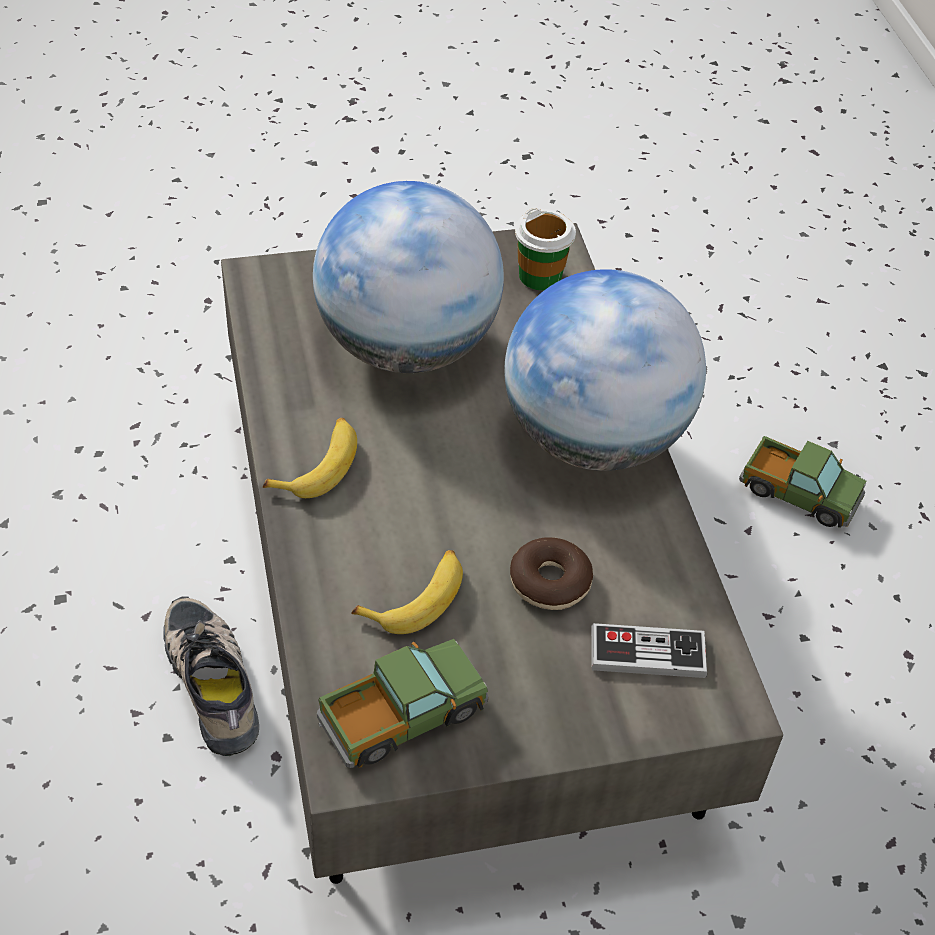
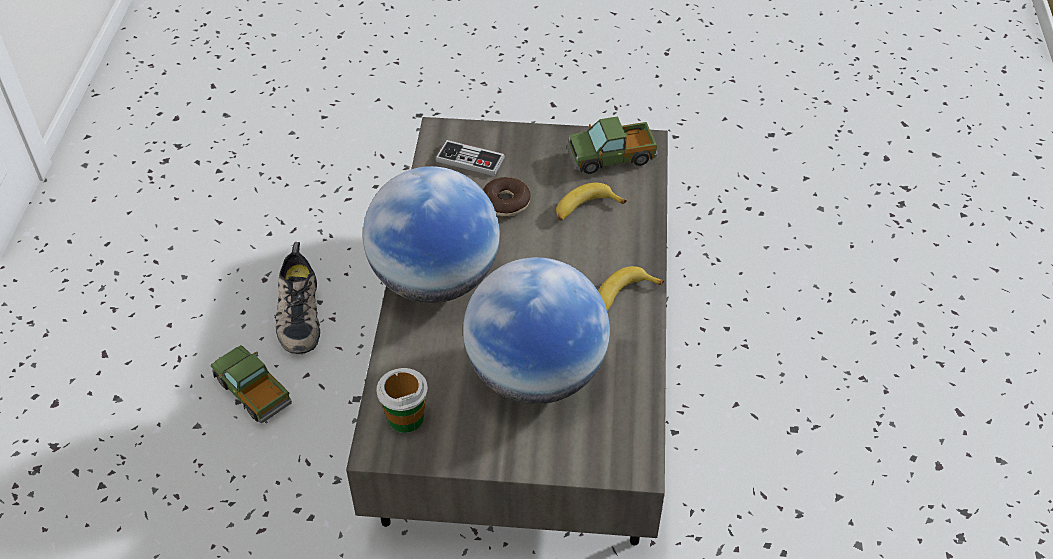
camera: 160 degrees left, 0 degrees up
(216, 682) = (693, 352): shoe -> shoe (297, 312)

